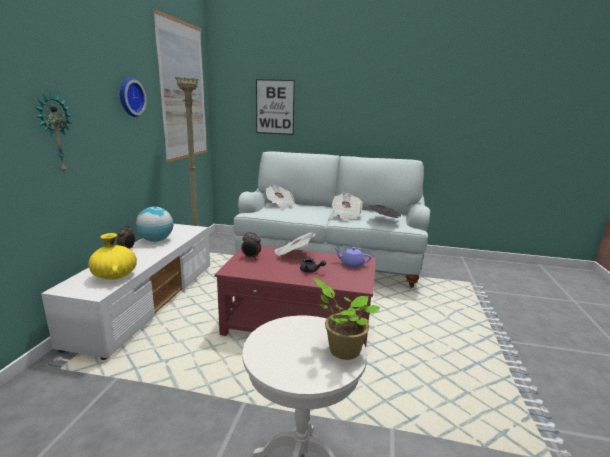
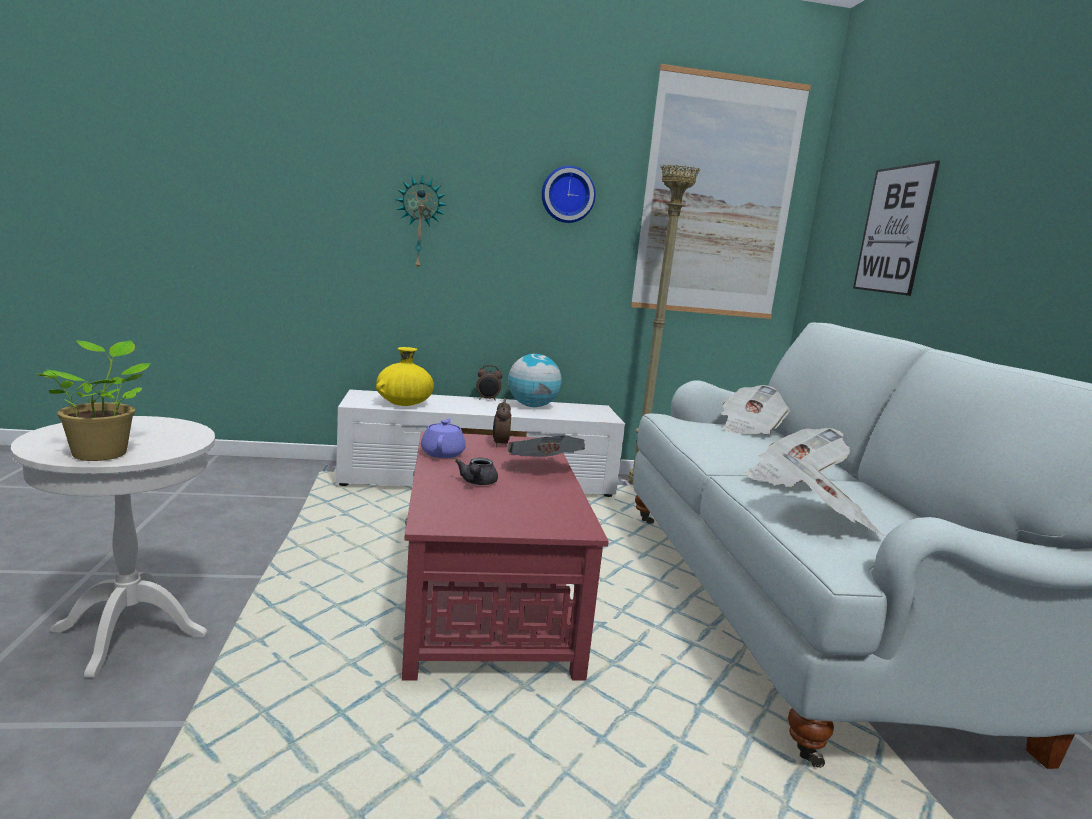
camera: 70 degrees right, 5 degrees down
(351, 264) = (542, 515): purple teapot -> purple teapot (443, 453)

